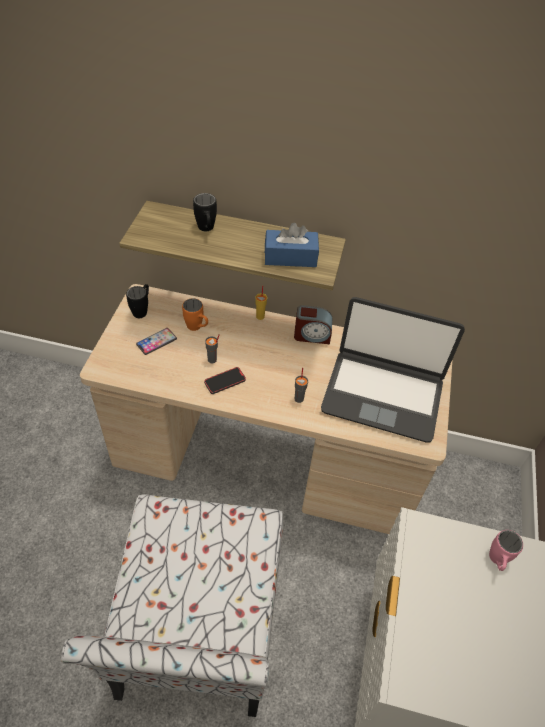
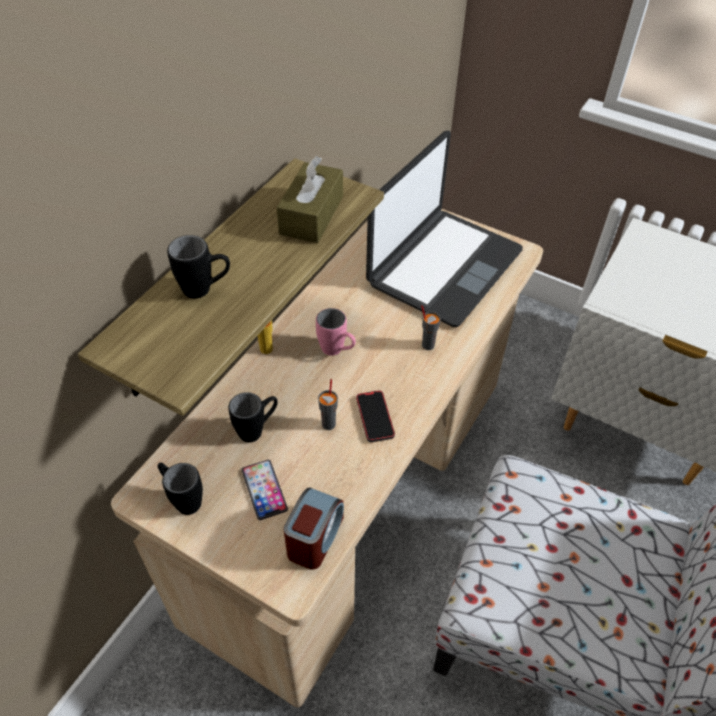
camera: 70 degrees left, 0 degrees up
(197, 328) = (257, 429): orange mug -> black mug
(290, 257) = (311, 215): blue tissue box -> brown tissue box
(312, 335) = (324, 304): alarm clock -> alarm clock (315, 538)
(496, 562) = (652, 258): pink mug -> pink mug (337, 351)

